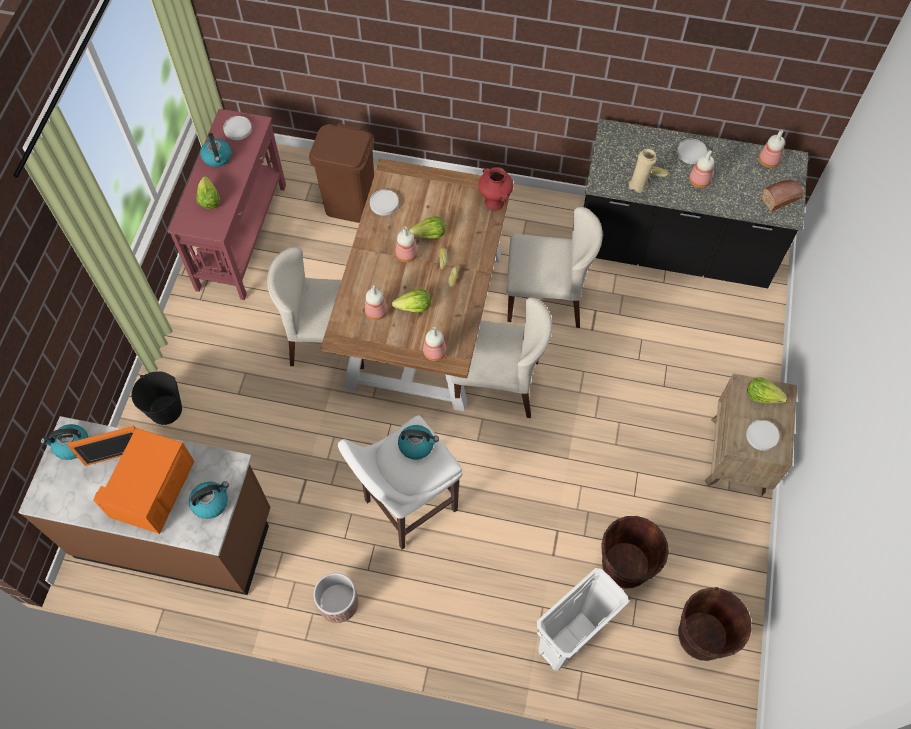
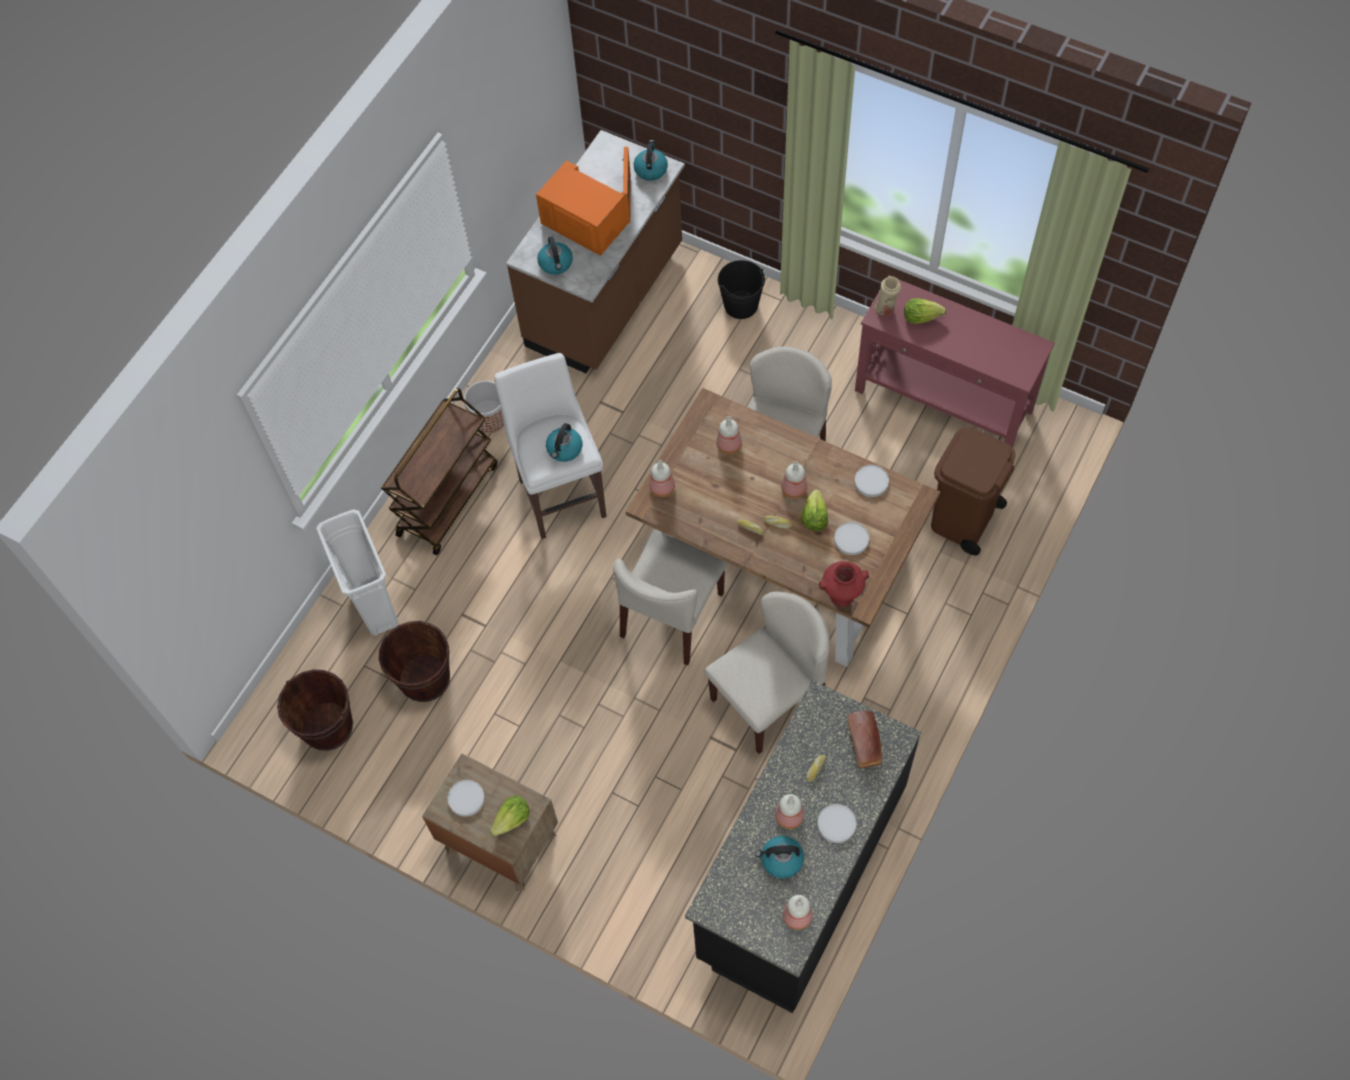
camera: 110 degrees right, 0 degrees up
(217, 157) = (979, 332): kettle -> kettle (781, 860)
(238, 129) = (1017, 356): white plate -> white plate (851, 539)
(413, 307) = (723, 481): lettuce -> none
(439, 610) = (447, 499): none -> brown cart
(545, 298) = (769, 698): beige chair -> beige chair turned 150 degrees counterclockwise
(638, 184) = (803, 742): beige vase -> beige vase (886, 310)
(781, 198) = (734, 908): bread -> bread (864, 745)

